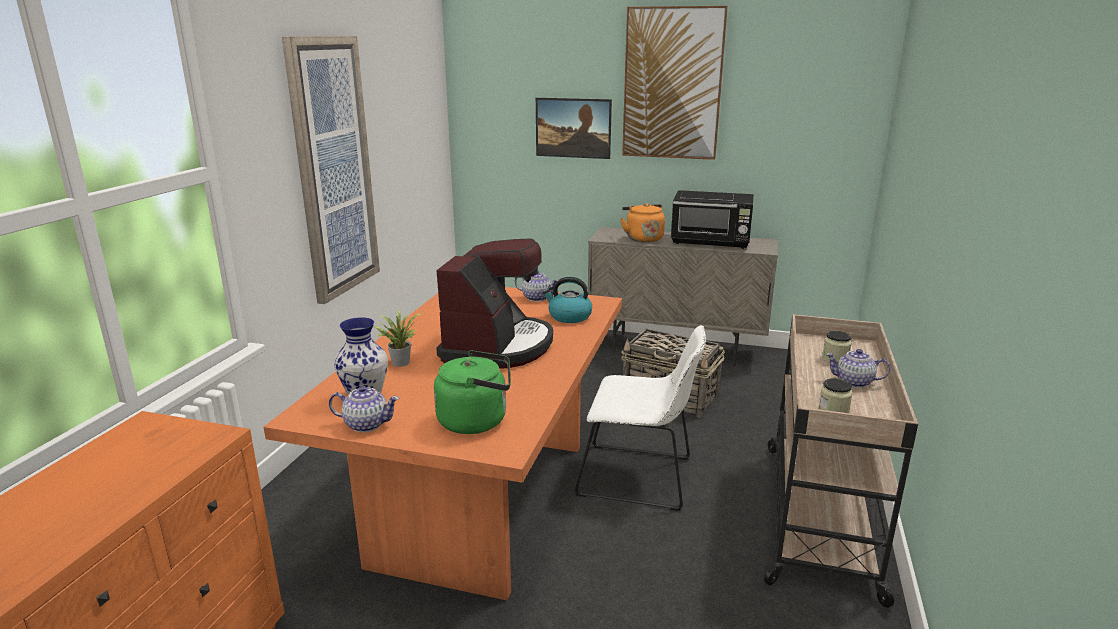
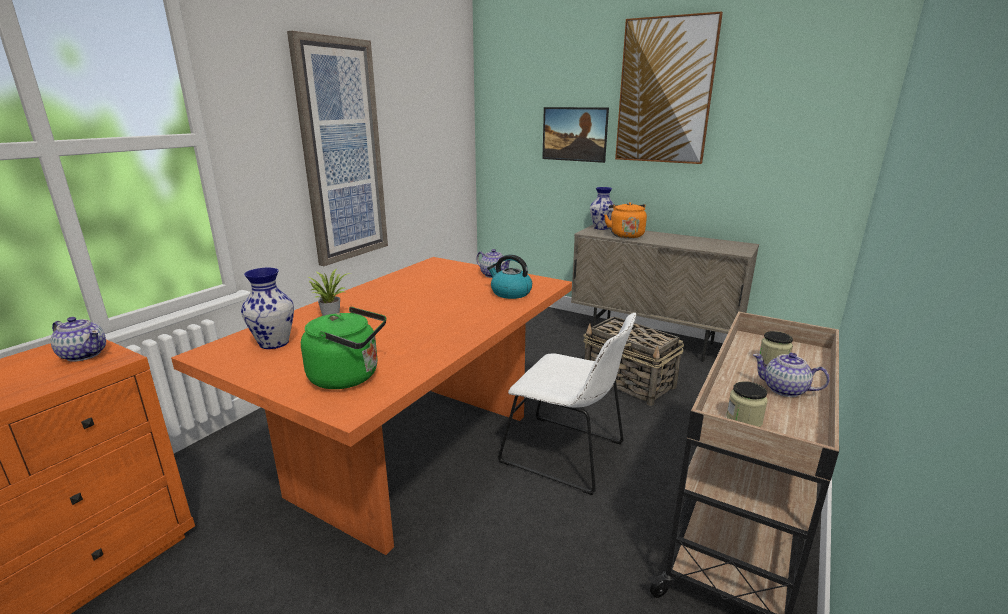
camera: 15 degrees right, 0 degrees up
(366, 424) = (251, 367): teapot -> teapot (84, 354)
(498, 346) = (425, 312): coffee machine -> none
(612, 231) = (601, 228): none -> vase
(711, 242) = (689, 242): black microwave -> none

